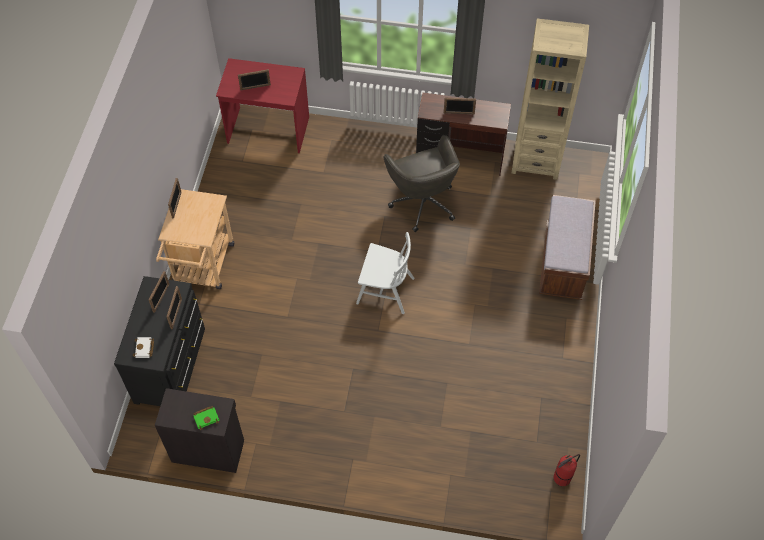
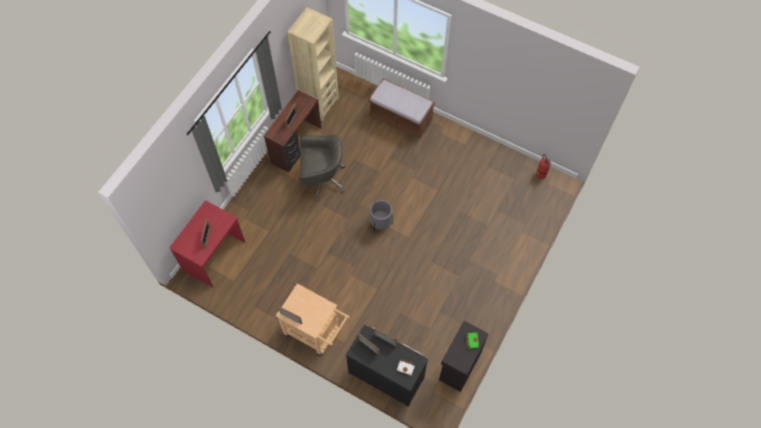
camera: 70 degrees left, 5 degrees up
(385, 290) = (381, 224): white chair -> grey planter

